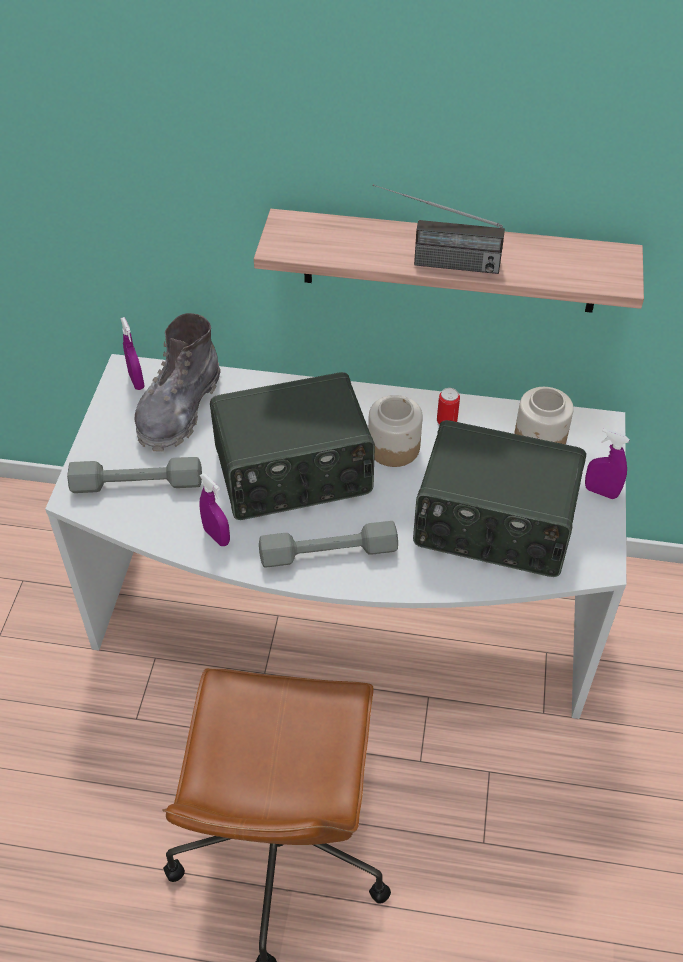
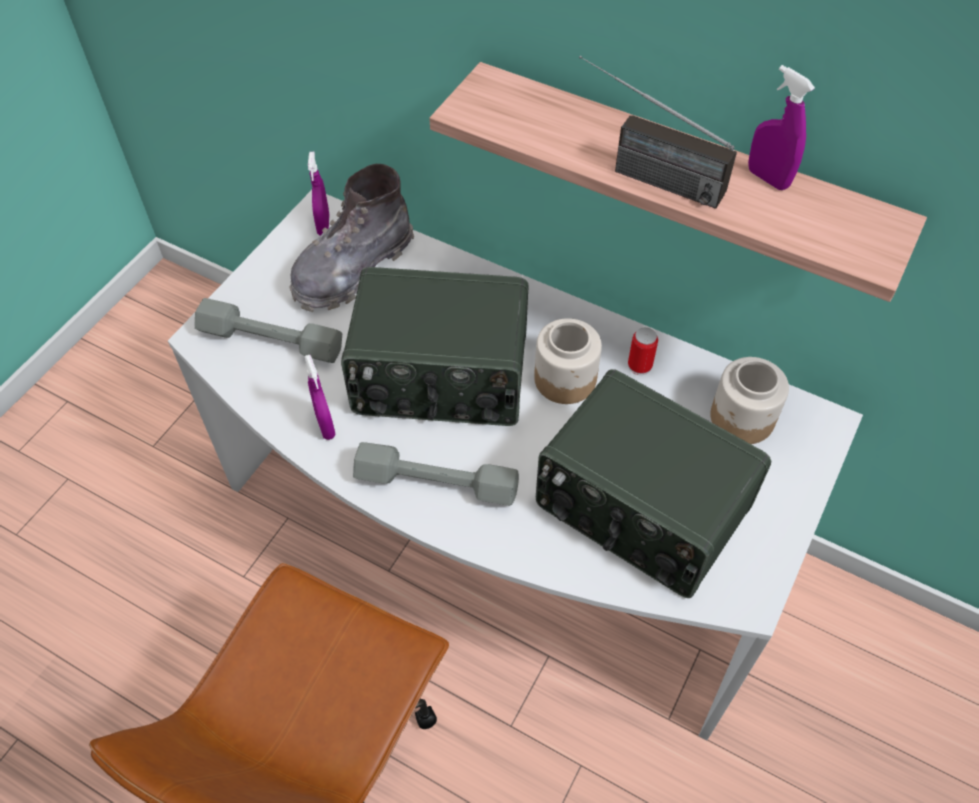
camera: 20 degrees right, 5 degrees up
(601, 492) = (789, 507): purple spray bottle -> purple spray bottle (767, 178)

